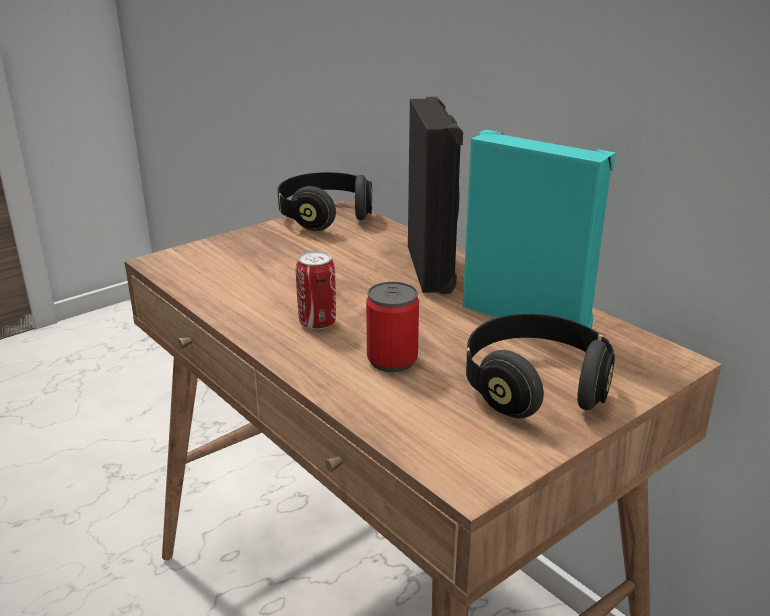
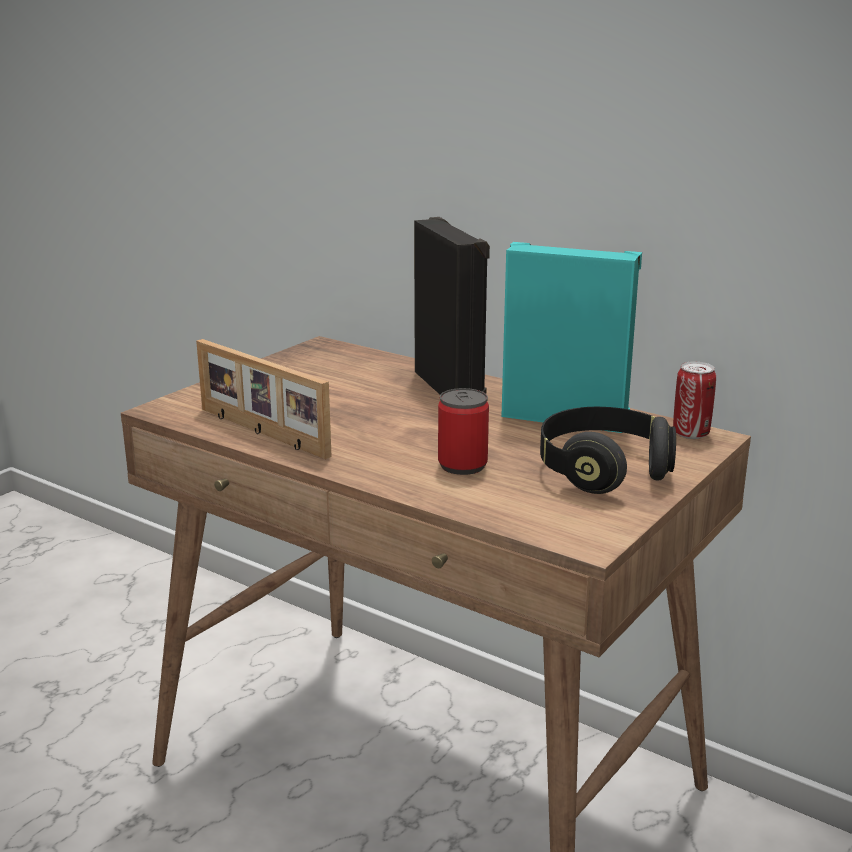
camera: 15 degrees left, 5 degrees down
(227, 297) = (261, 432): none -> picture frame
(317, 323) = (370, 444): can -> can (690, 433)
(325, 216) = (309, 353): black headphones -> none

